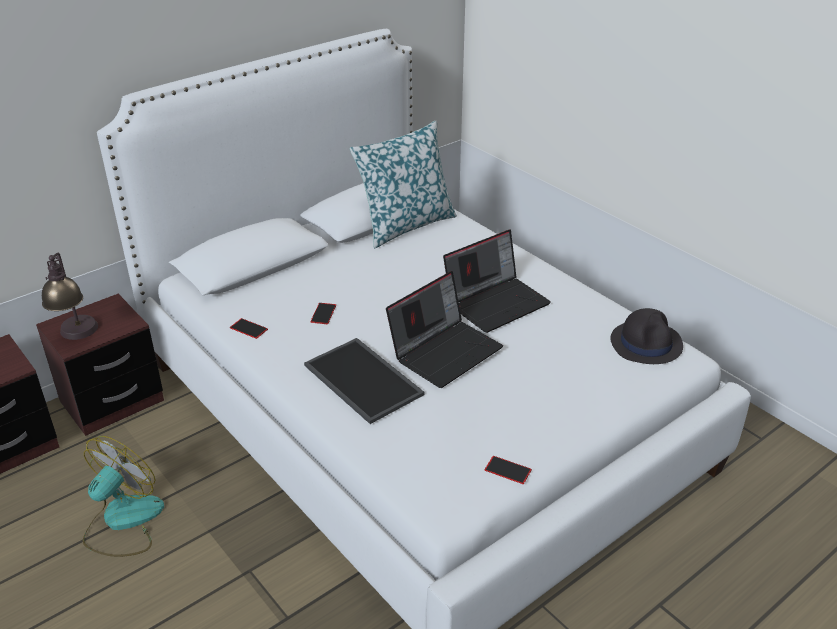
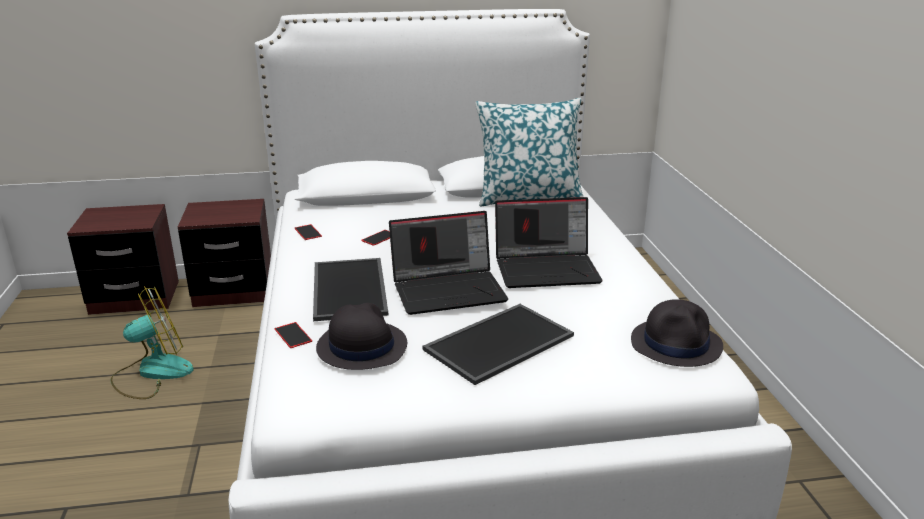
camera: 30 degrees right, 10 degrees down
(77, 337) = (203, 216): table lamp -> none
(436, 433) = (361, 346): none -> black hat
(507, 470) = (393, 400): phone -> phone (293, 335)
(529, 387) = (498, 341): none -> tray

